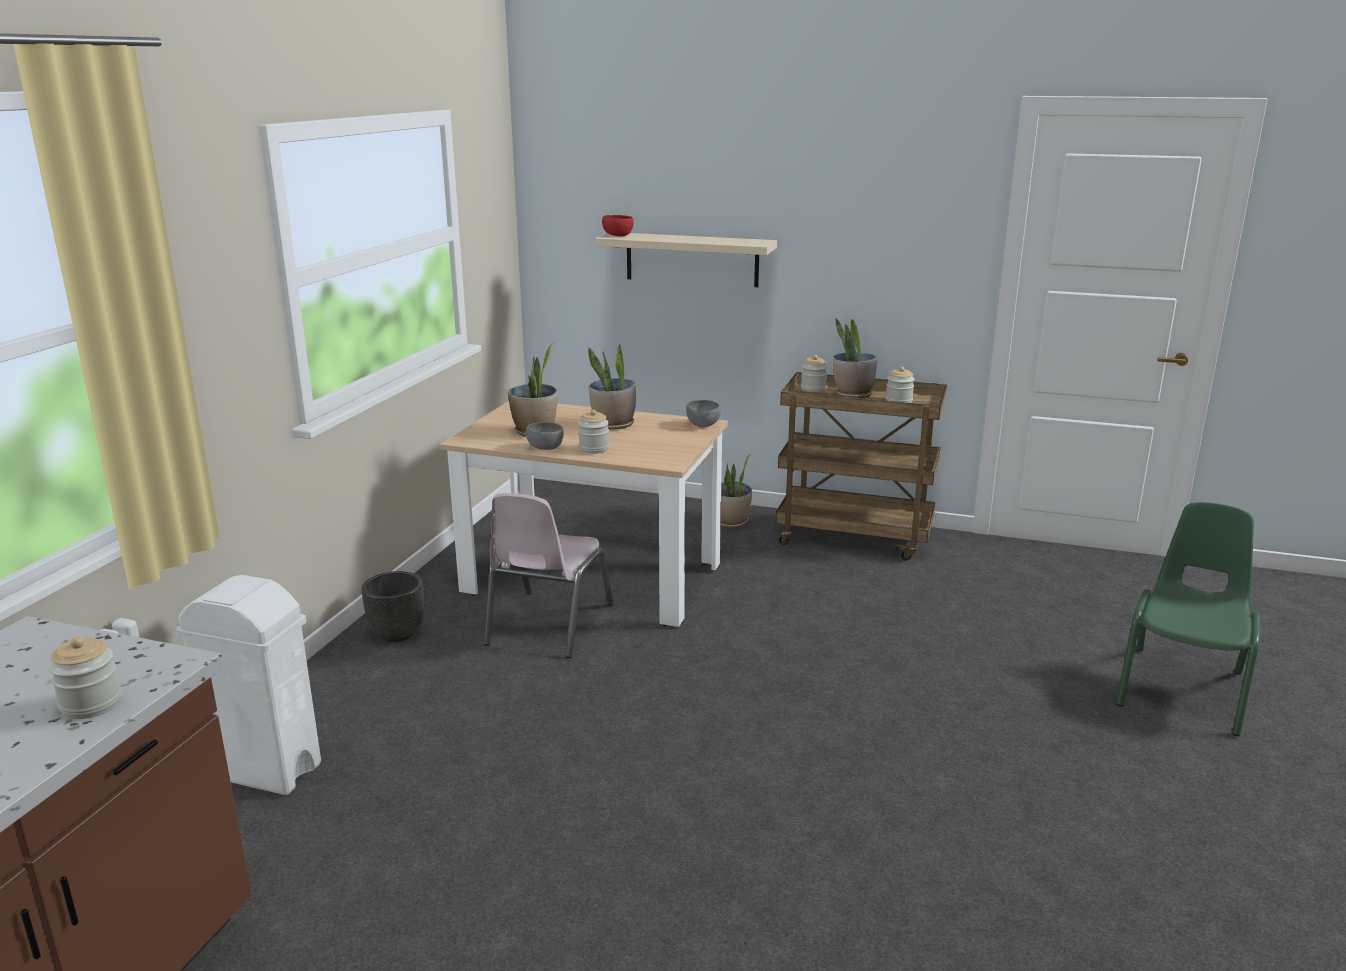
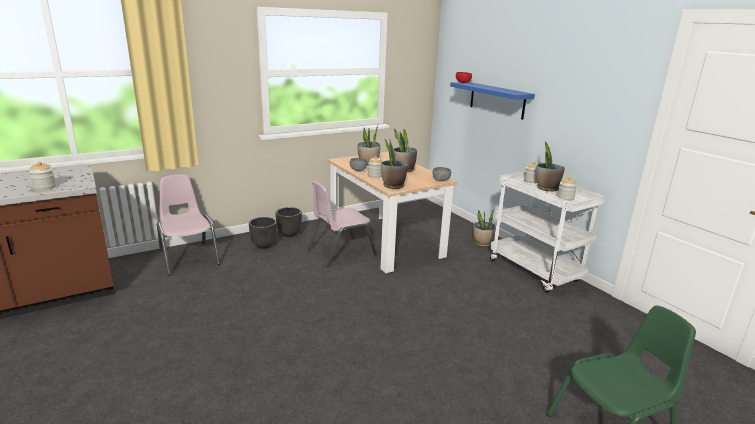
camera: 40 degrees right, 0 degrees up
(265, 770) = (189, 258): white trash can -> pink chair
(385, 675) = (264, 245): none -> black planter
(659, 457) = (393, 186): none -> potted plant
(692, 259) = (497, 100): beige shelf -> blue shelf
(855, 537) = (535, 272): brown cart -> white cart

